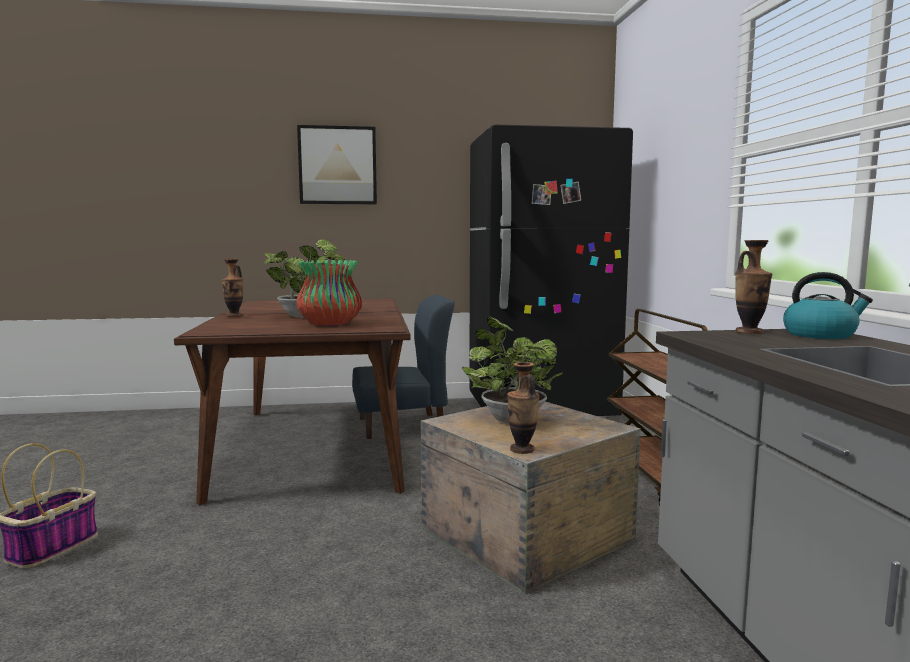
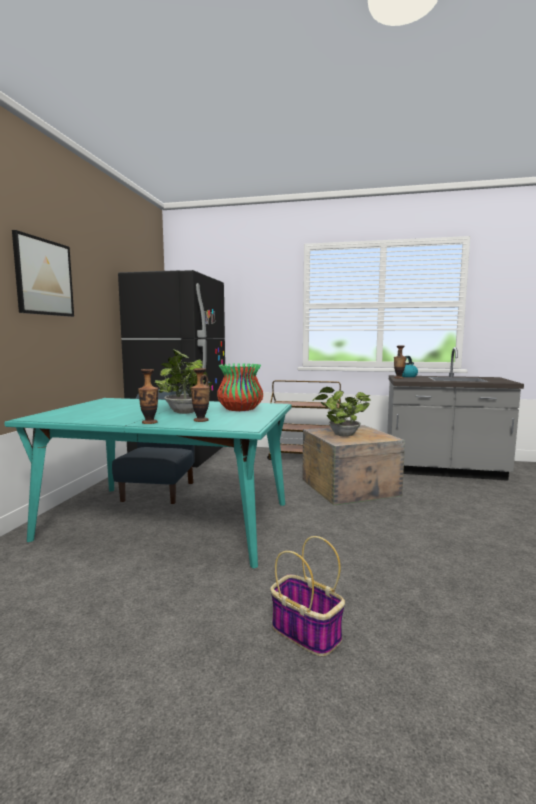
camera: 70 degrees left, 0 degrees up
(316, 446) = (170, 521): brown dining table -> turquoise dining table
(522, 449) = (388, 438): vase -> vase (201, 420)

